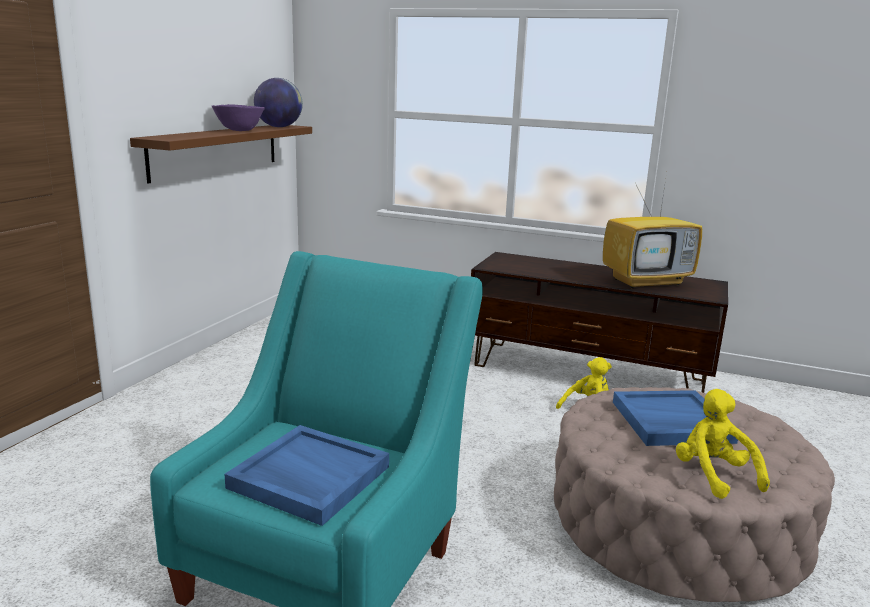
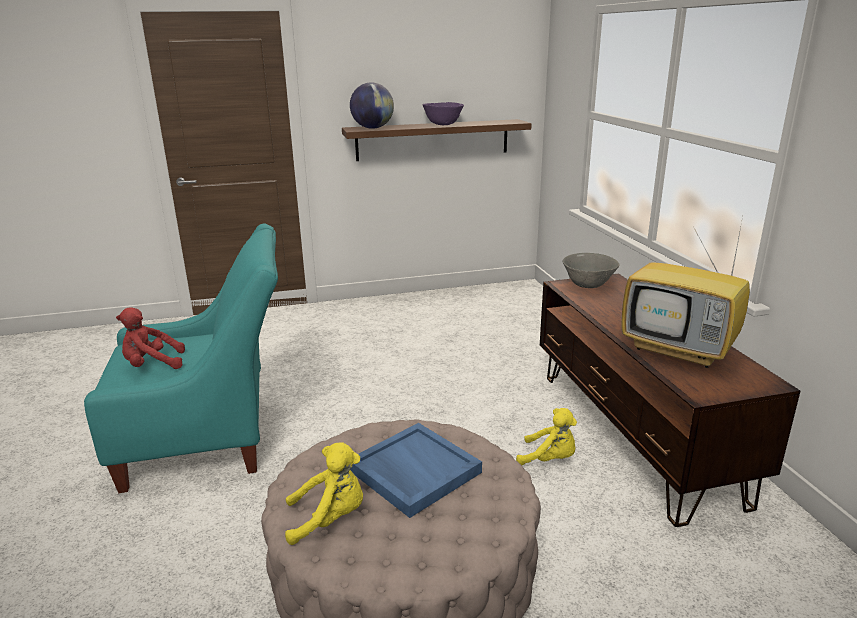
camera: 55 degrees right, 5 degrees up
(279, 127) = (496, 122): globe -> globe (372, 128)
(308, 477) = (152, 365): blue tray -> red plush toy
(504, 263) = (588, 285): none -> grey bowl
(713, 475) = (330, 518): yellow plush toy -> yellow plush toy turned 45 degrees clockwise

